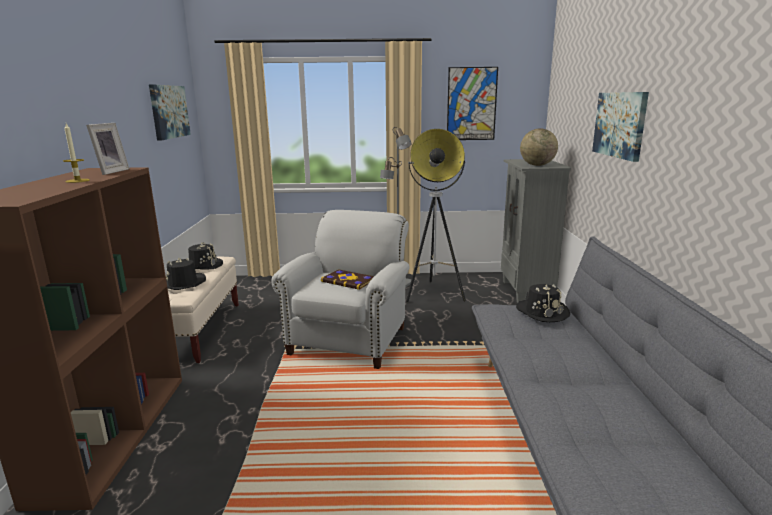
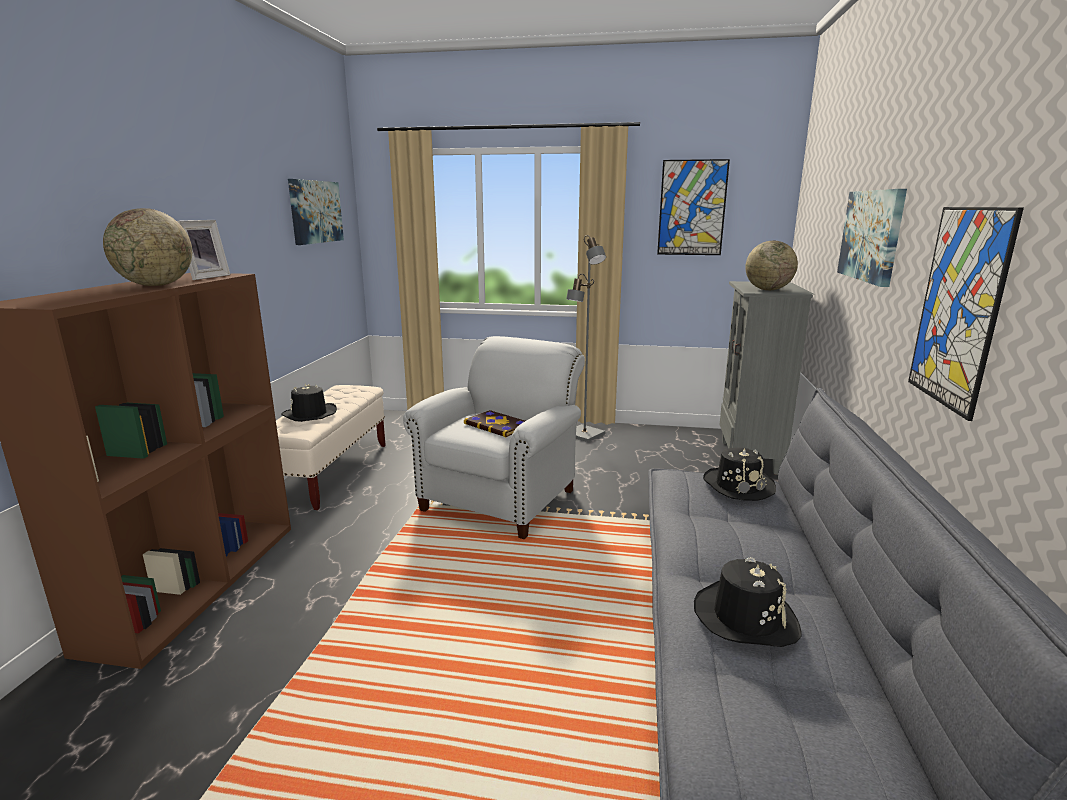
camera: 10 degrees right, 0 degrees up
(77, 181) = (156, 285): candle -> globe
(202, 265) = (340, 395): black hat -> black hat (745, 617)
(434, 293) = (626, 450): floor lamp -> none
(699, 175) = (959, 308): none -> picture

